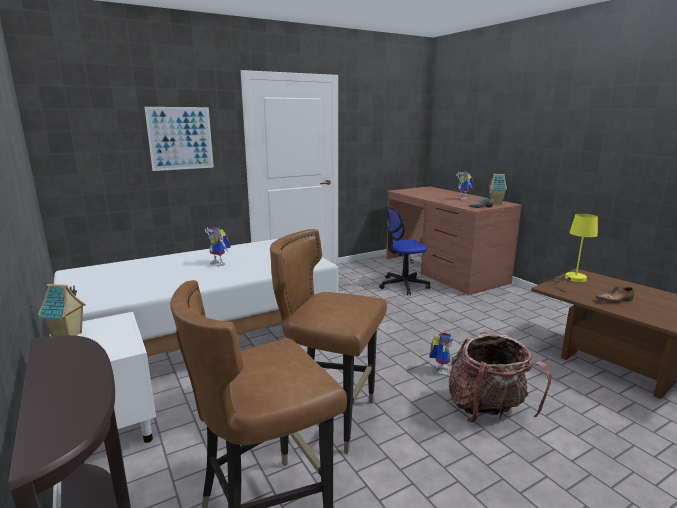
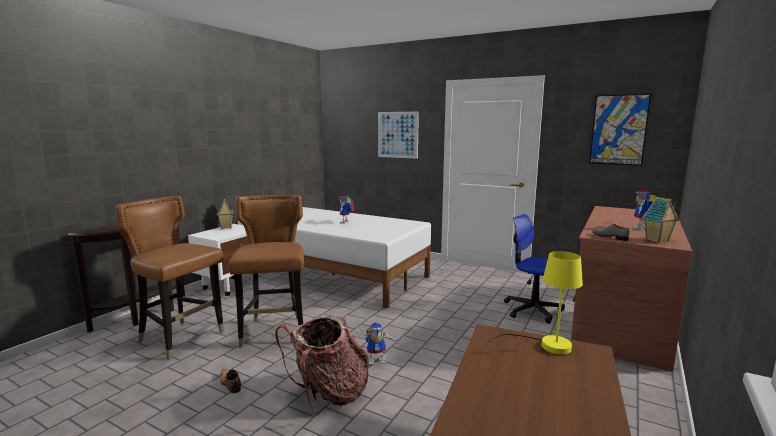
camera: 60 degrees right, 5 degrees down
(391, 126) = (618, 130): none -> picture
(615, 300) = (505, 376): shoe -> shoe (230, 384)

